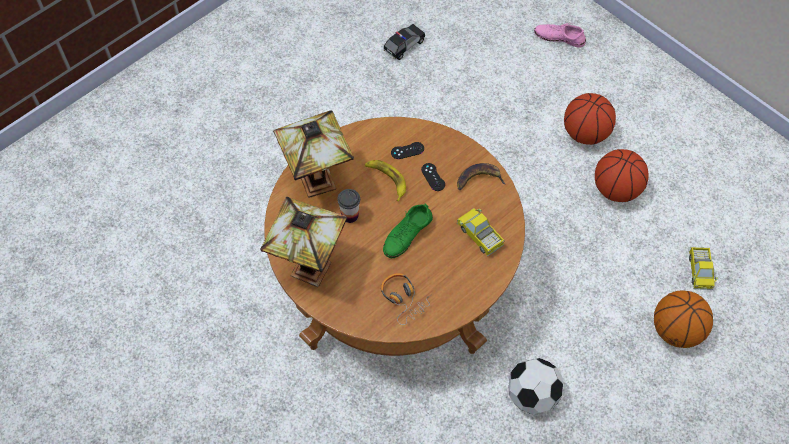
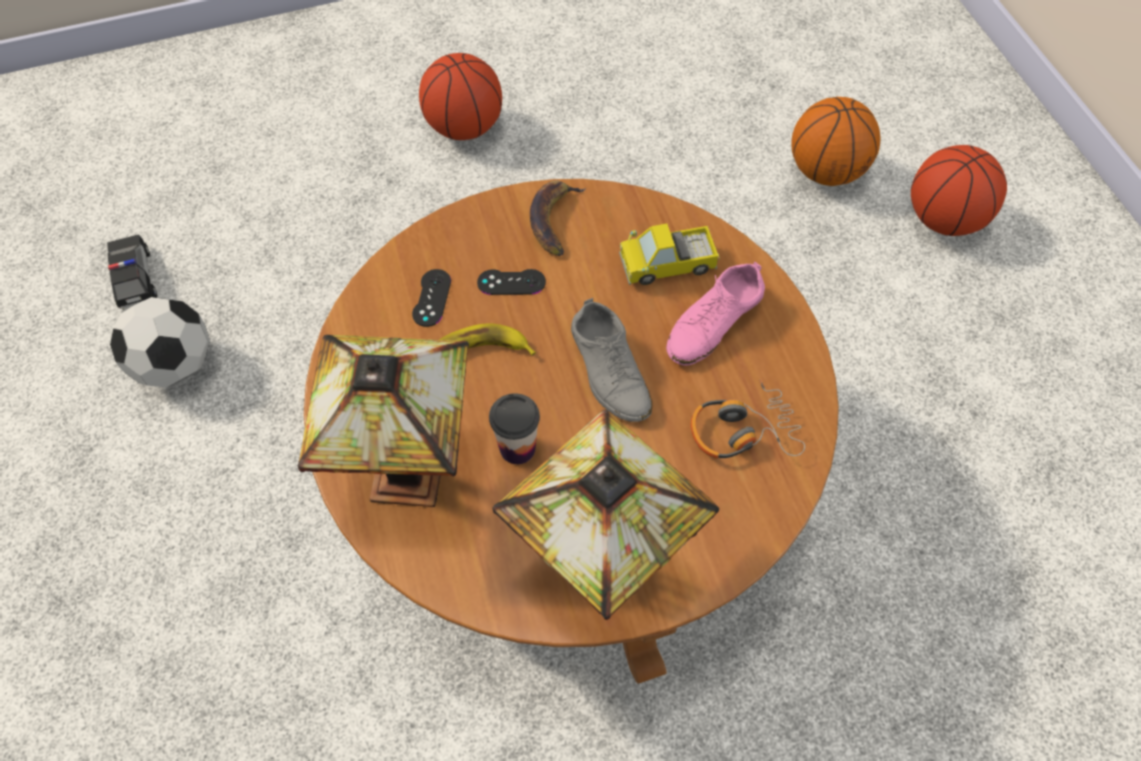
camera: 65 degrees left, 0 degrees up
(407, 234) = (609, 370): green shoe -> grey shoe
(532, 395) = (859, 380): football -> football (176, 365)
(559, 37) = (281, 83): pink shoe -> pink shoe (714, 322)
(615, 189) = (576, 136): basketball -> basketball (943, 220)
(699, 271) = (749, 108): toy truck -> none

